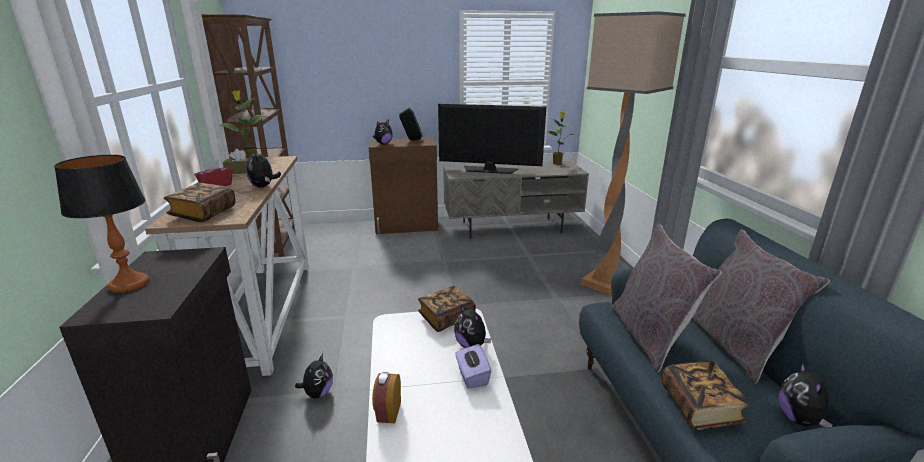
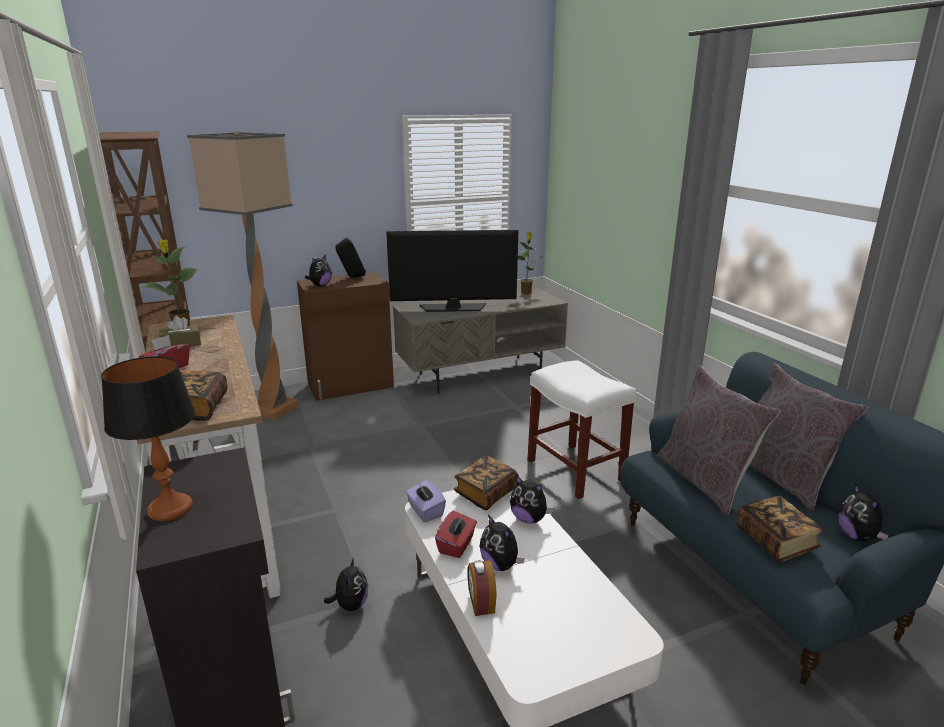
camera: 15 degrees left, 0 degrees up
(264, 186) = (234, 363): plush toy -> plush toy (500, 565)
(397, 357) = (456, 545): none -> red tissue box
(472, 376) = (547, 551): purple tissue box -> purple tissue box (425, 511)
(558, 314) = (576, 471): none -> white stool
(605, 284) = (611, 429): floor lamp -> floor lamp (275, 409)

